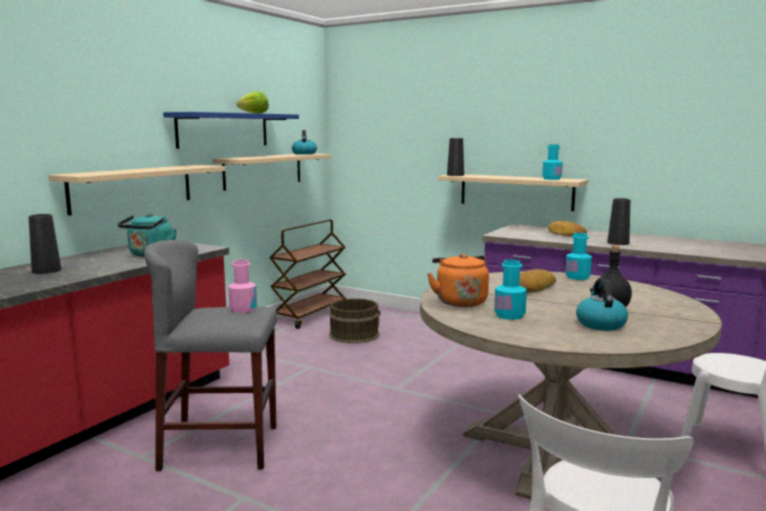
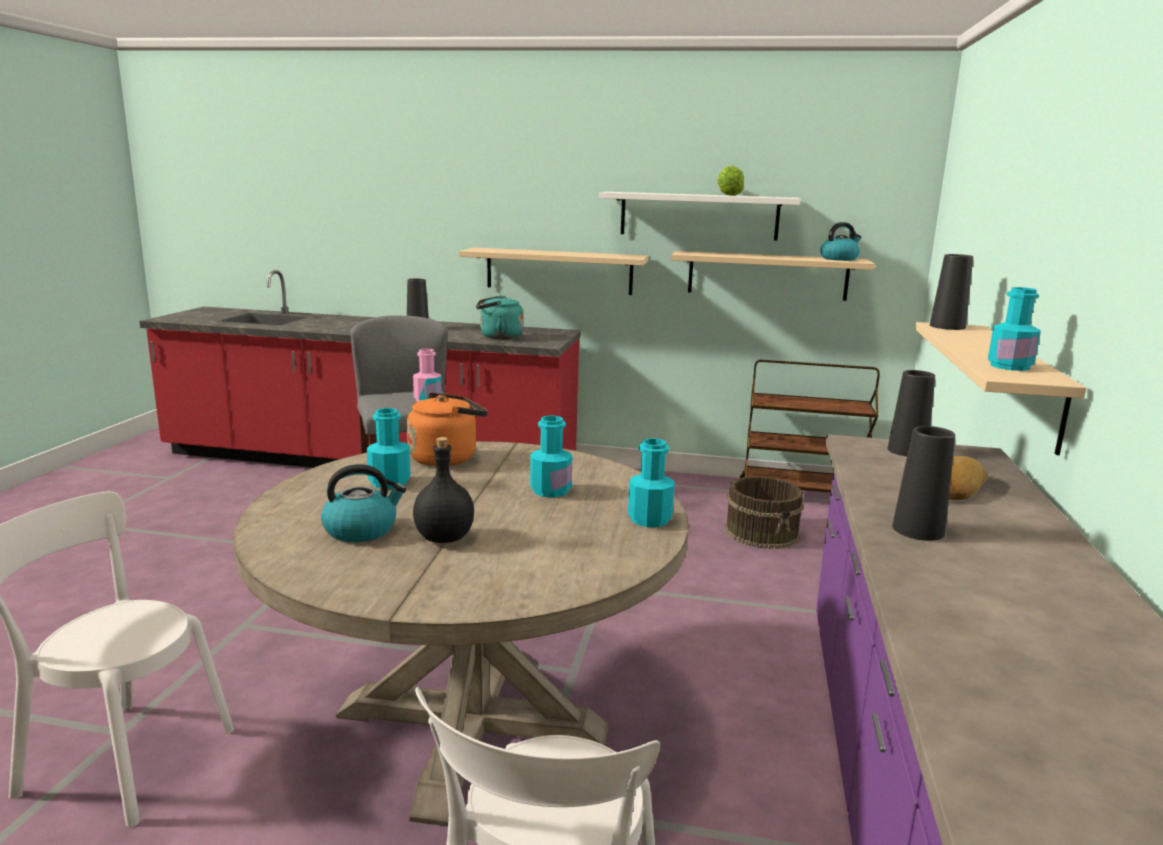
camera: 70 degrees right, 5 degrees up
(223, 130) = (699, 216): blue shelf -> white shelf
(514, 231) = (907, 451): none -> black vase
(531, 287) = (550, 490): bread -> turquoise bottle

